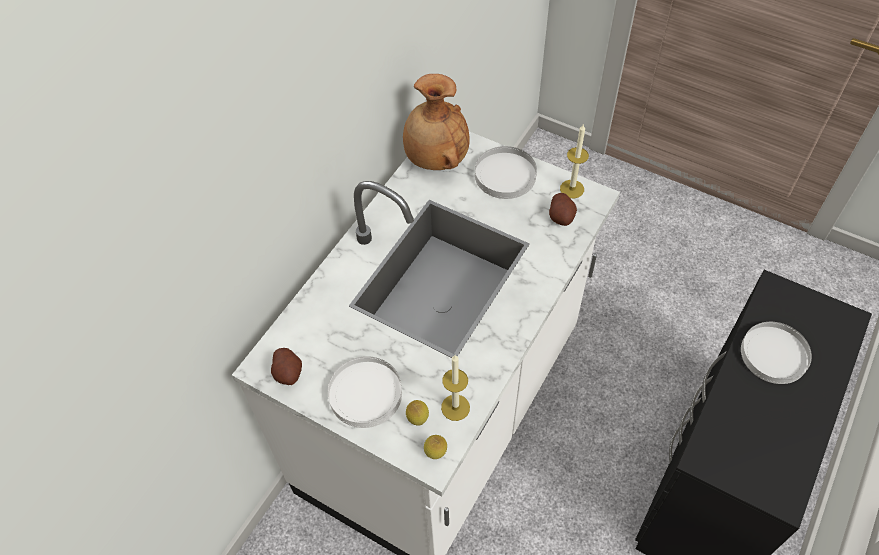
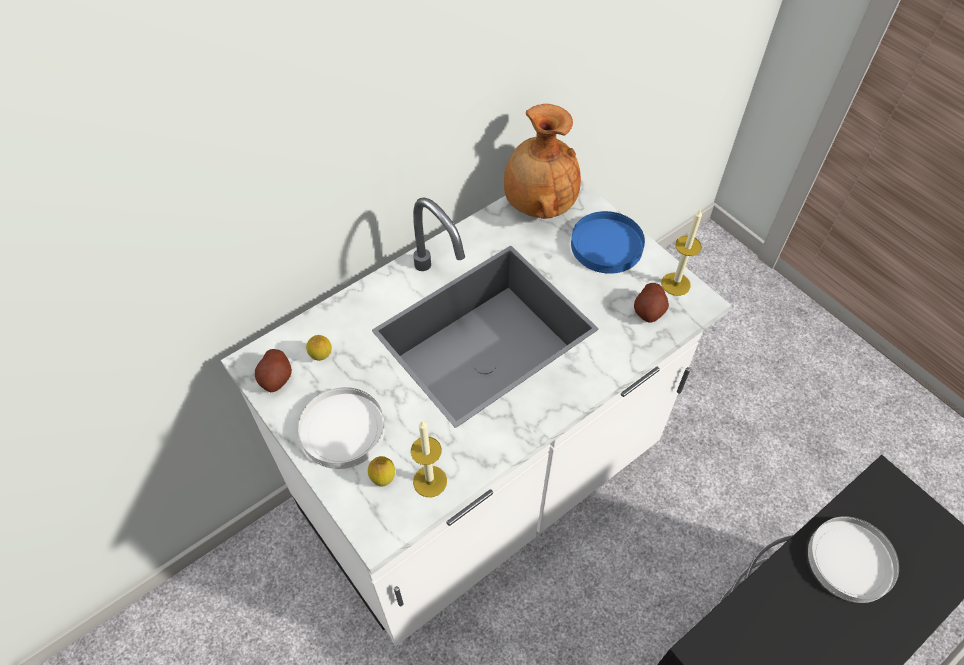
camera: 20 degrees right, 0 degrees up
(435, 453) = (384, 524): lemon -> lemon (321, 357)
(505, 175) = (607, 245): white plate -> blue plate

